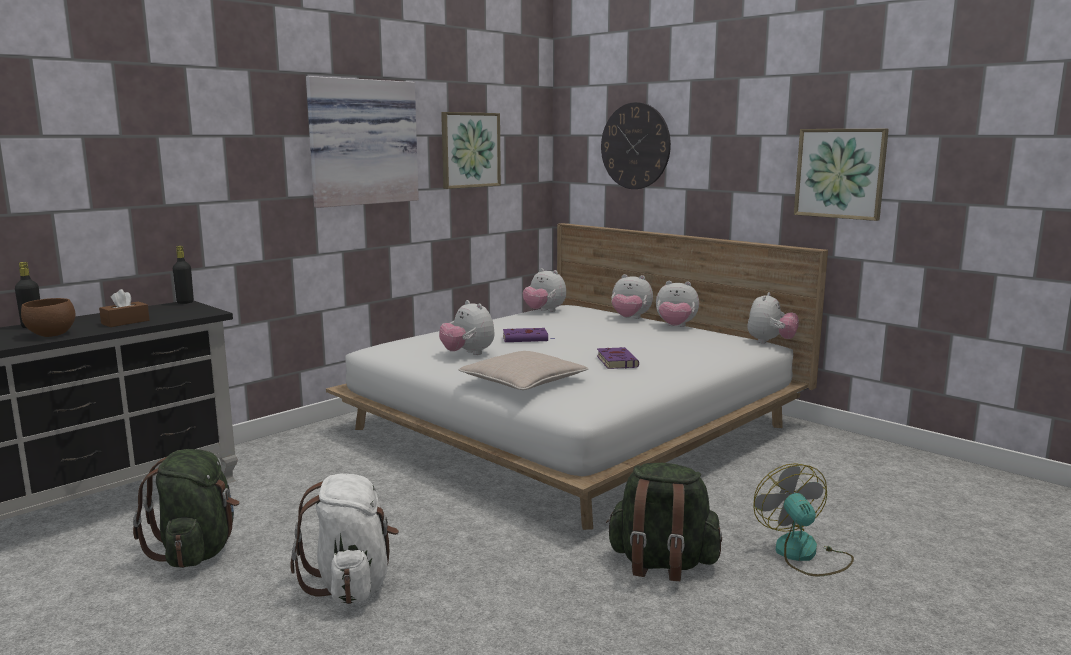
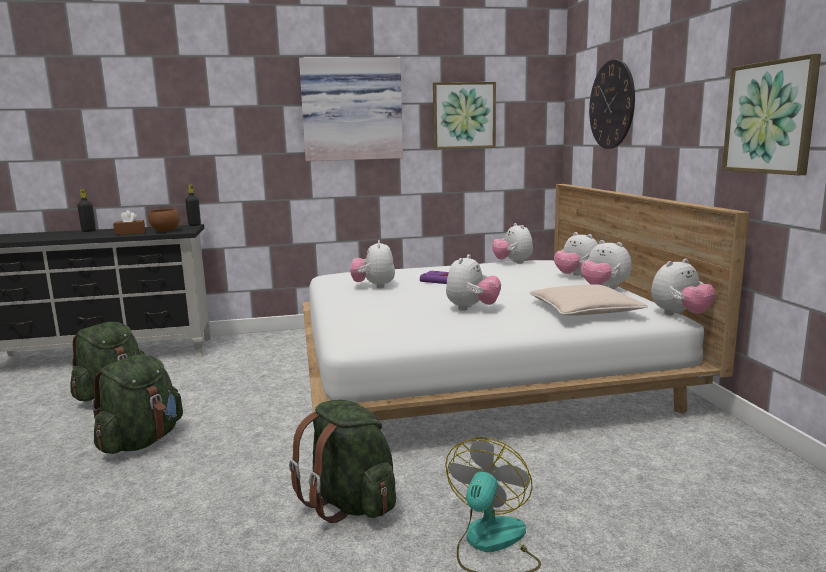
camera: 35 degrees right, 0 degrees up
(51, 335) = (79, 236): brown bowl -> brown bowl (165, 231)
(351, 584) = (141, 441): white backpack -> green backpack
(523, 380) = (364, 311): beige pillow -> beige pillow (584, 310)
(616, 361) = (472, 308): purple book -> plush toy

